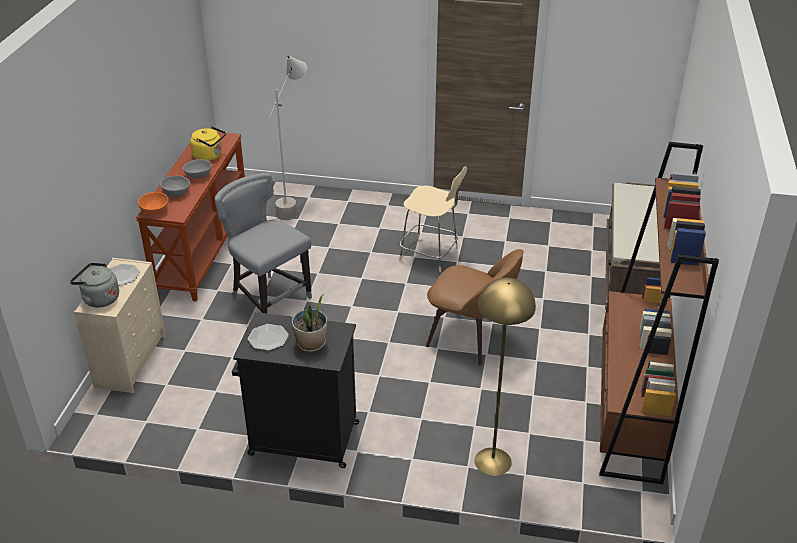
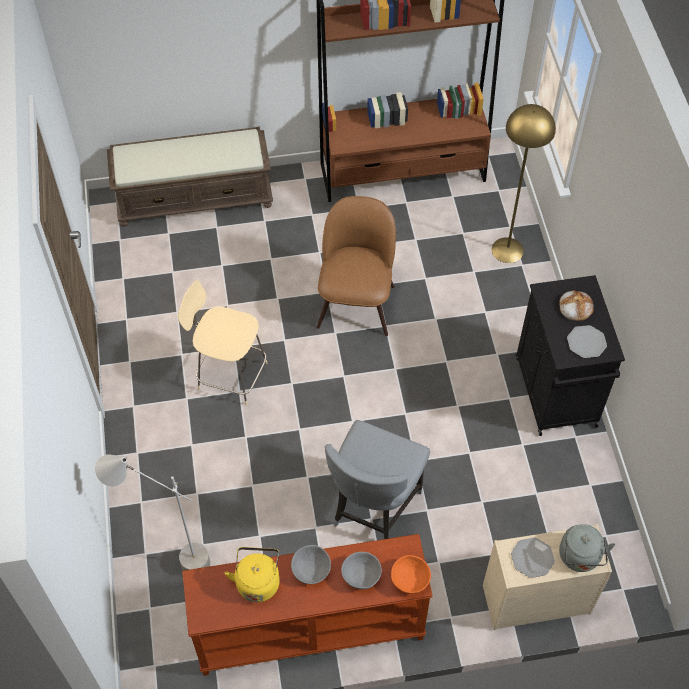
camera: 110 degrees left, 20 degrees up
(311, 344) = (575, 307): potted plant -> bread
(431, 255) = (230, 375): beige chair -> beige chair turned 75 degrees counterclockwise

